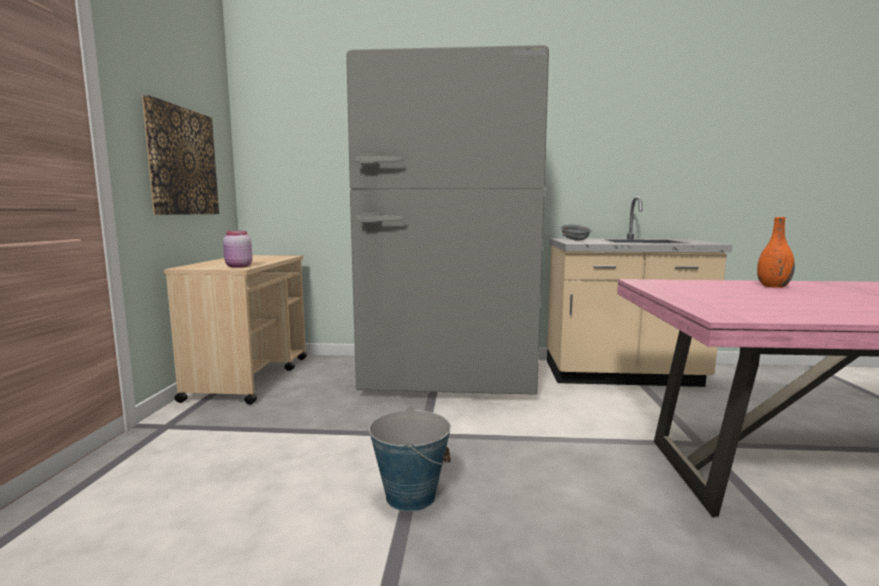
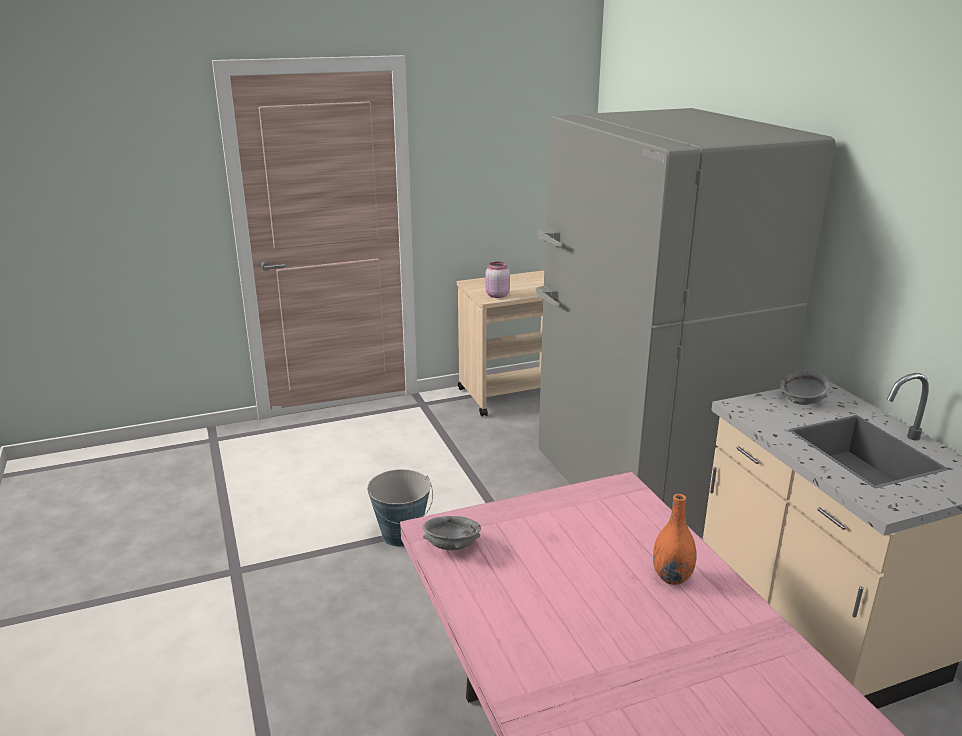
camera: 65 degrees right, 15 degrees up
(182, 161) = (501, 182): picture -> none
(756, 314) = (452, 546): none -> grey bowl

